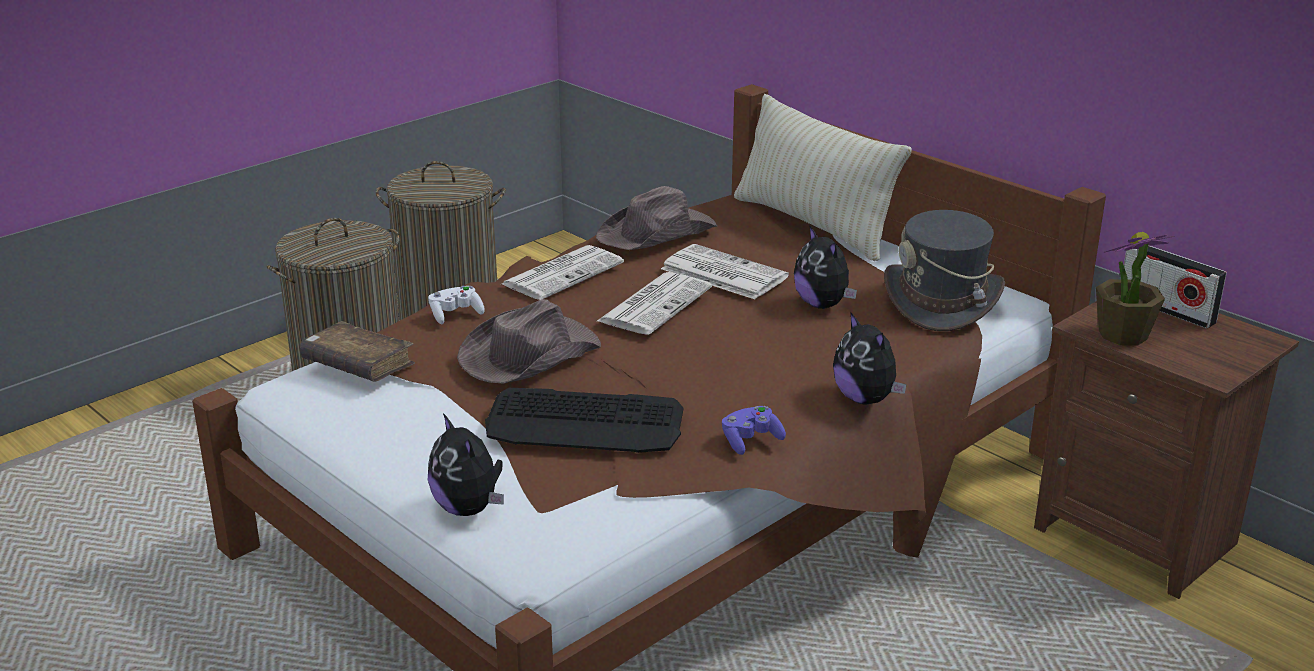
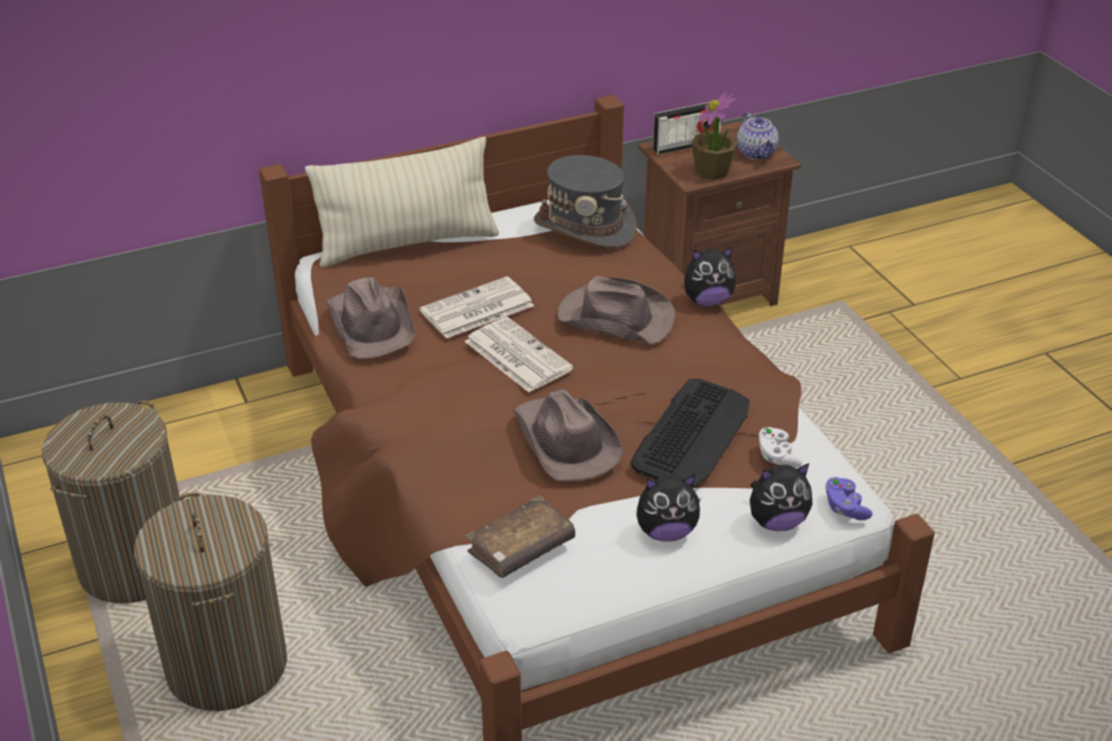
camera: 70 degrees left, 10 degrees up
(455, 315) = (455, 472): white game controller -> white game controller (777, 456)
(563, 273) = (418, 392): newspaper -> none
(750, 441) = (747, 364): purple game controller -> purple game controller (845, 507)
(769, 343) = (614, 317): none -> brown hat
(823, 304) = (556, 278): plush toy -> plush toy (666, 531)
(1212, 357) = (757, 153): none -> teapot

